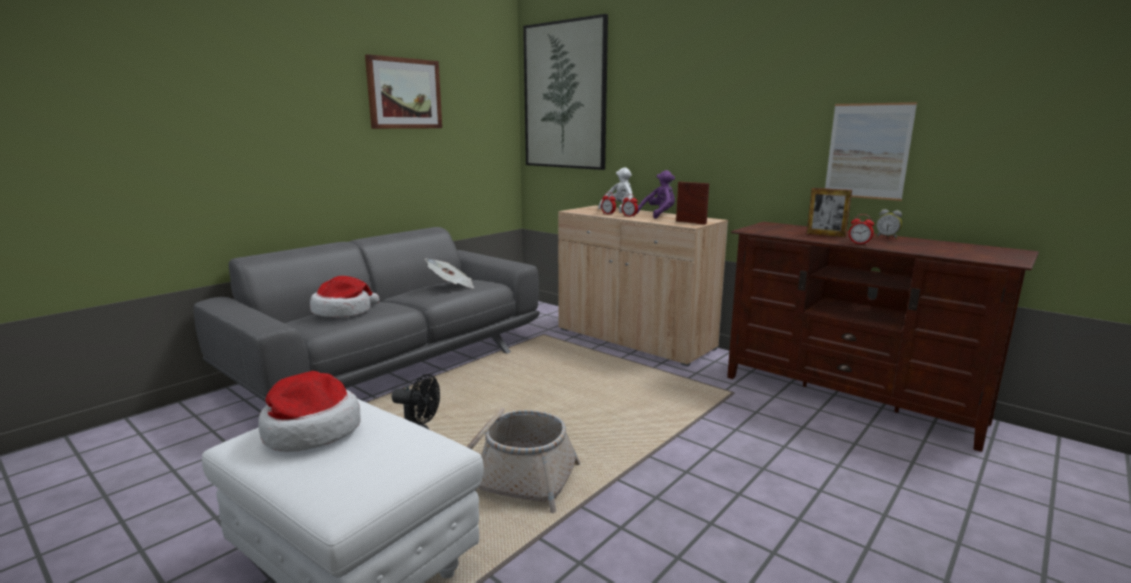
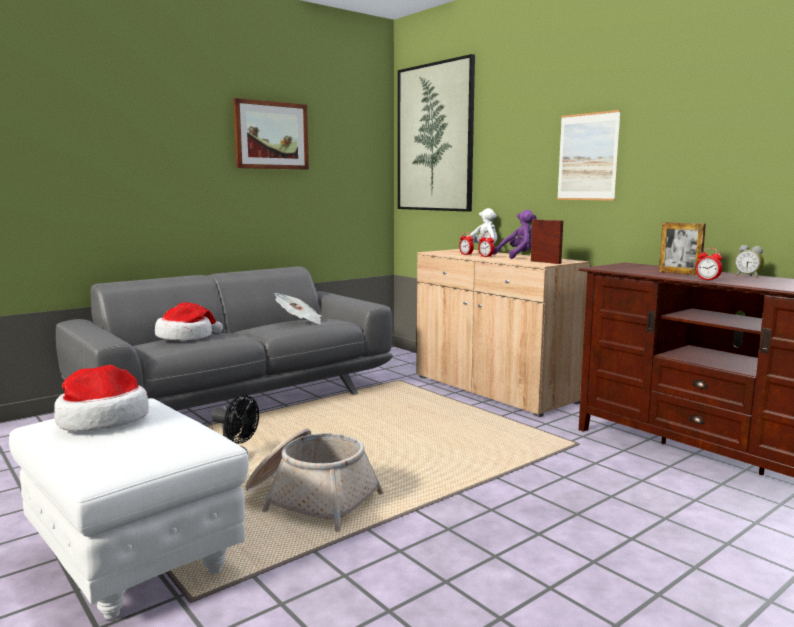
camera: 10 degrees right, 5 degrees down
(868, 151) = (730, 184): picture -> picture (587, 157)

